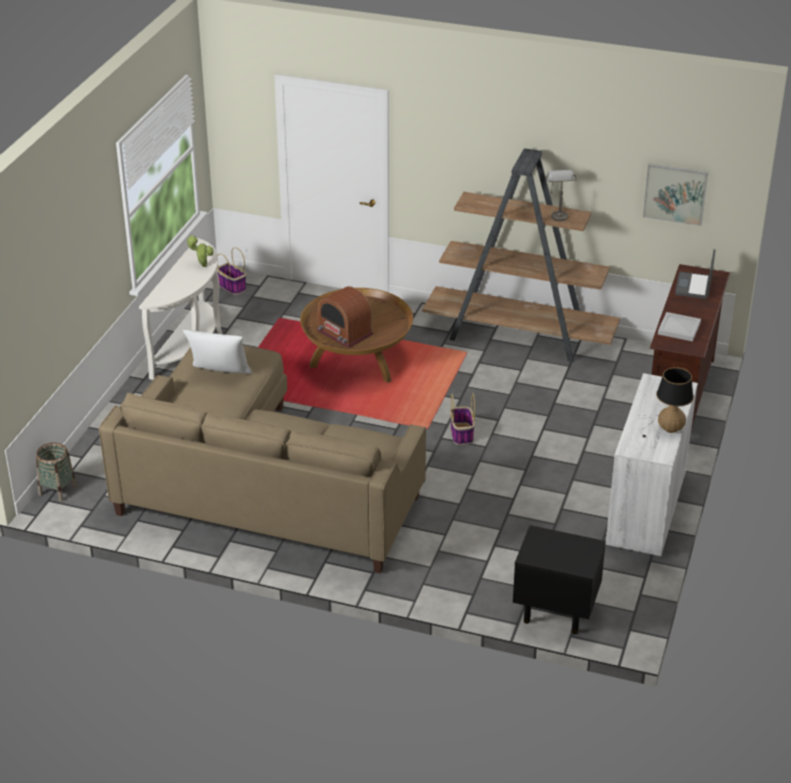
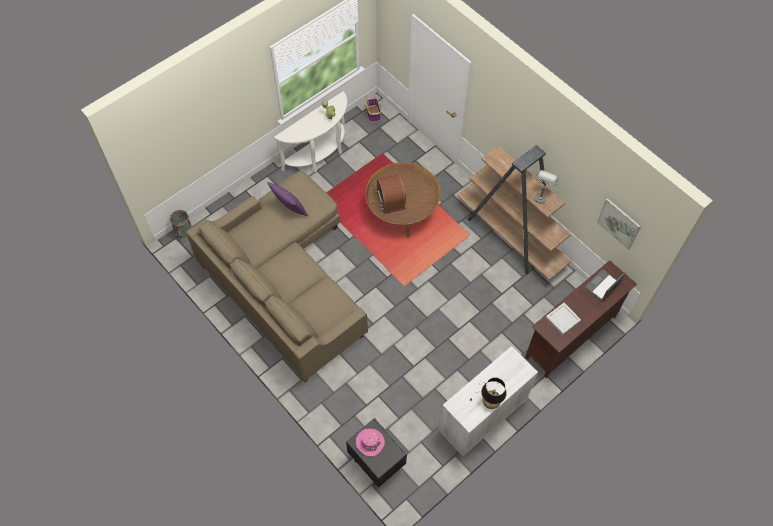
camera: 30 degrees right, 25 degrees up
(219, 375) = (289, 209): white pillow -> purple pillow
(462, 434) = (420, 300): basket -> none
(547, 550) = (370, 442): none -> pink hat

